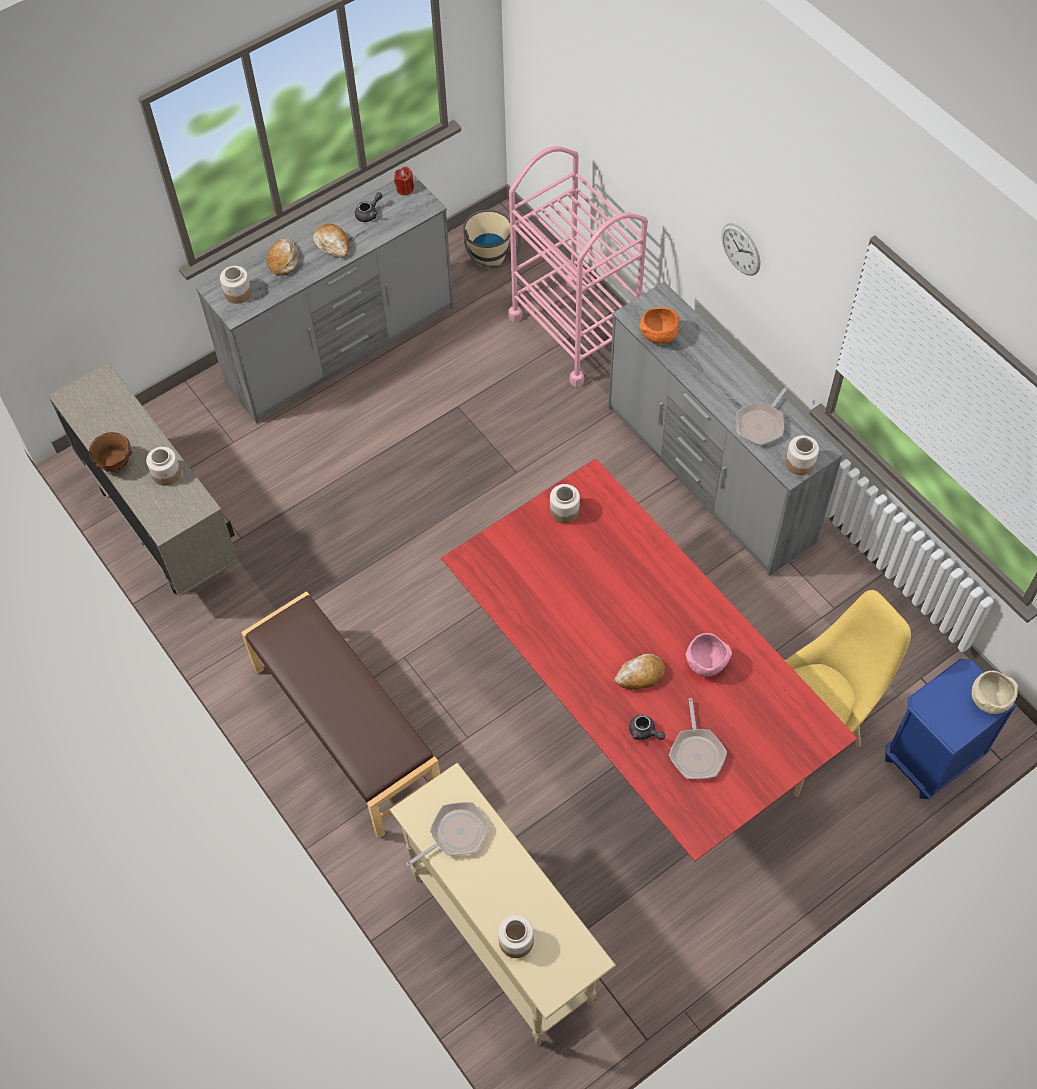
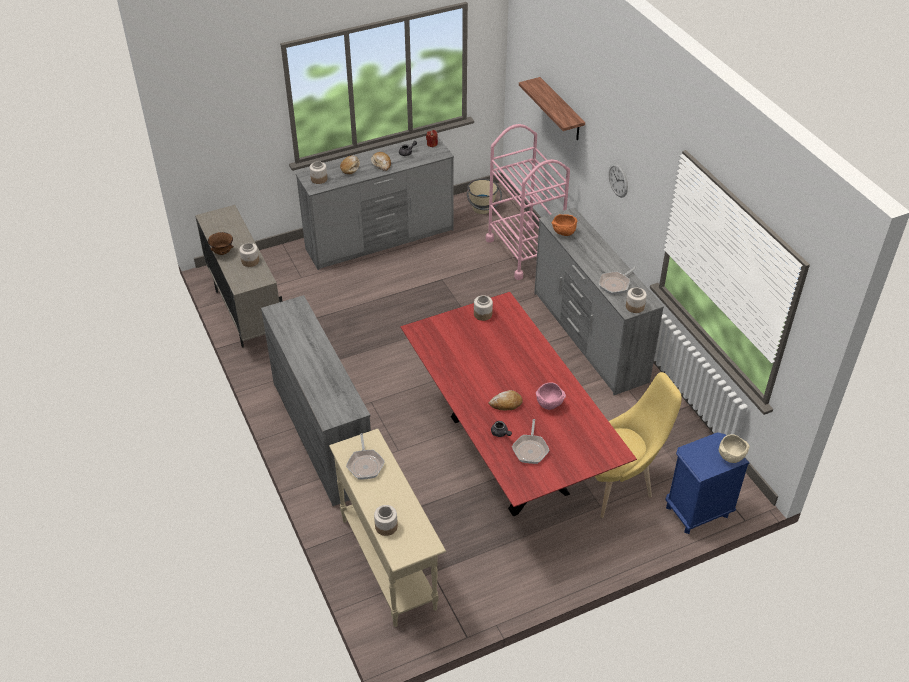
camera: 10 degrees right, 15 degrees down
(345, 731) = (323, 434): brown bench -> grey dresser
(455, 834) = (365, 464): frying pan -> frying pan turned 105 degrees clockwise
(621, 123) = (561, 110): none -> shelf

